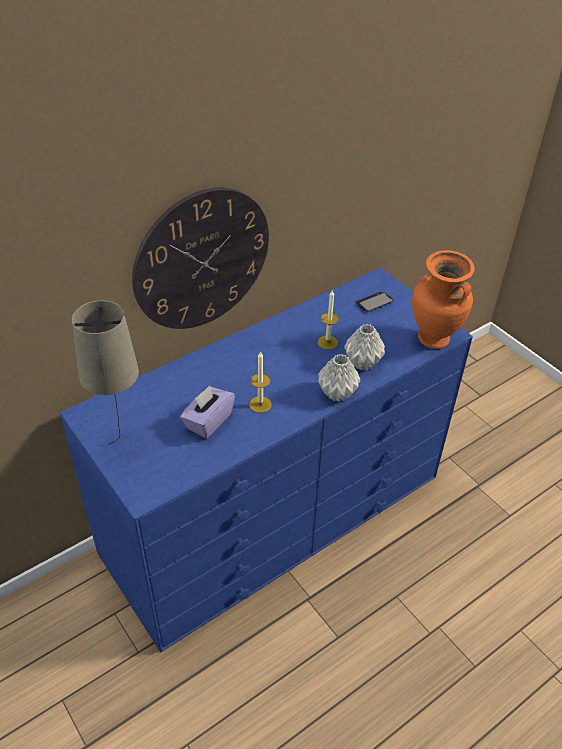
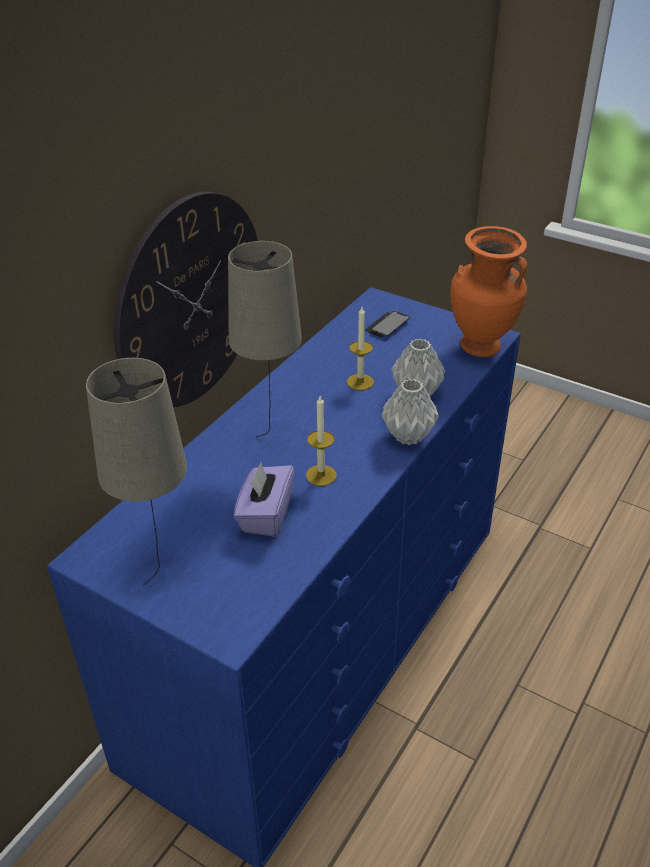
camera: 20 degrees left, 5 degrees down
(241, 369) = (272, 441): none -> beige table lamp

